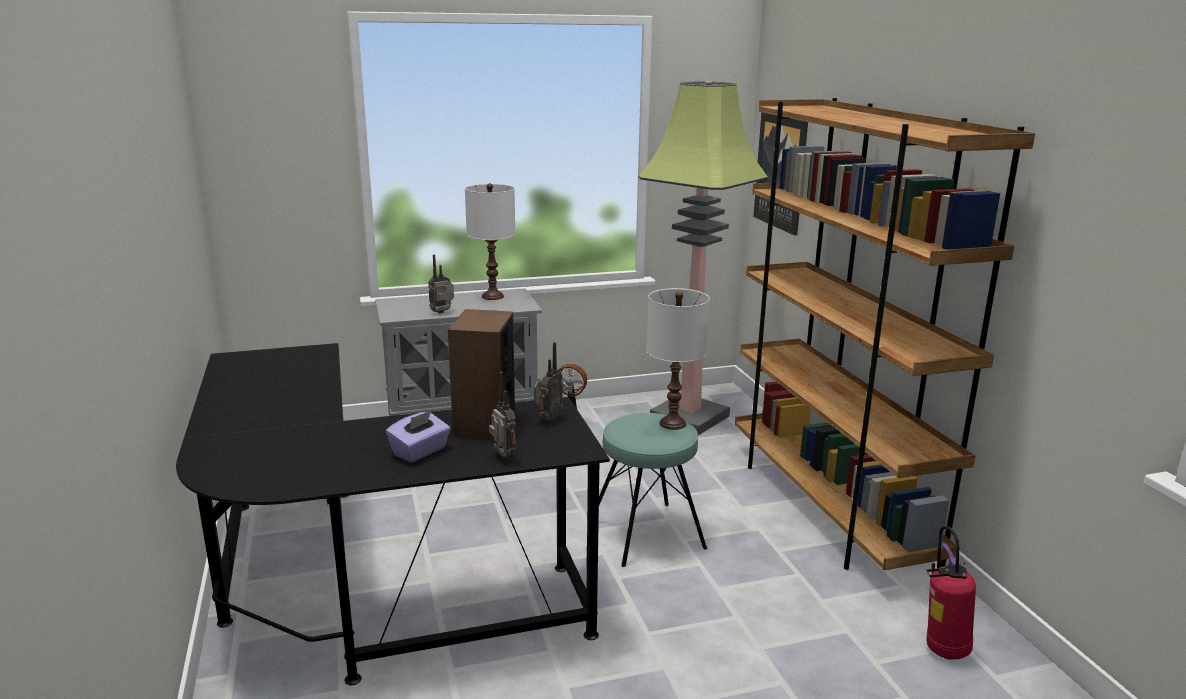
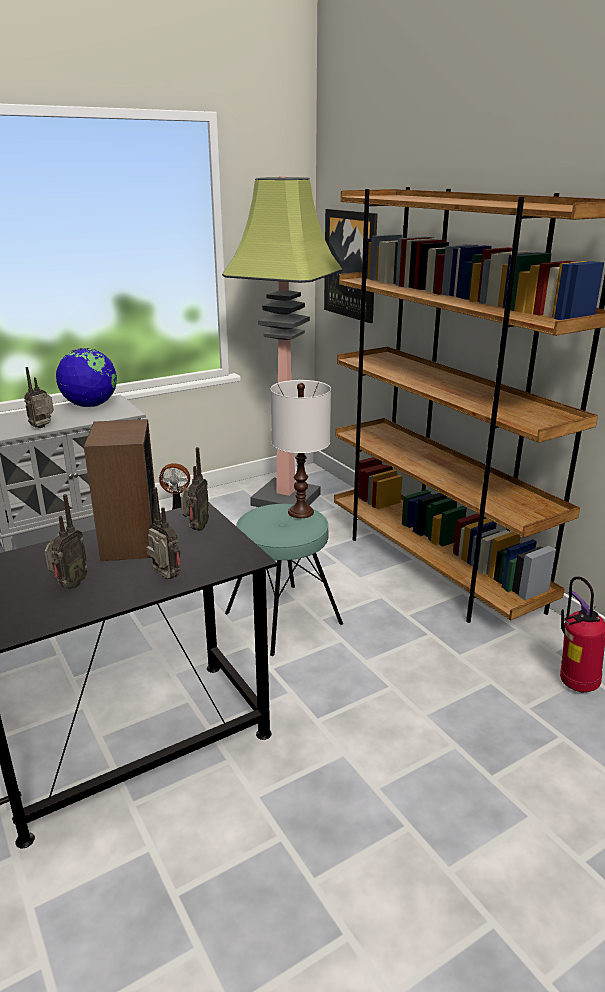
camera: 15 degrees left, 5 degrees up
(420, 452) = (69, 586): purple tissue box -> radio
(493, 296) = (90, 405): white table lamp -> globe

